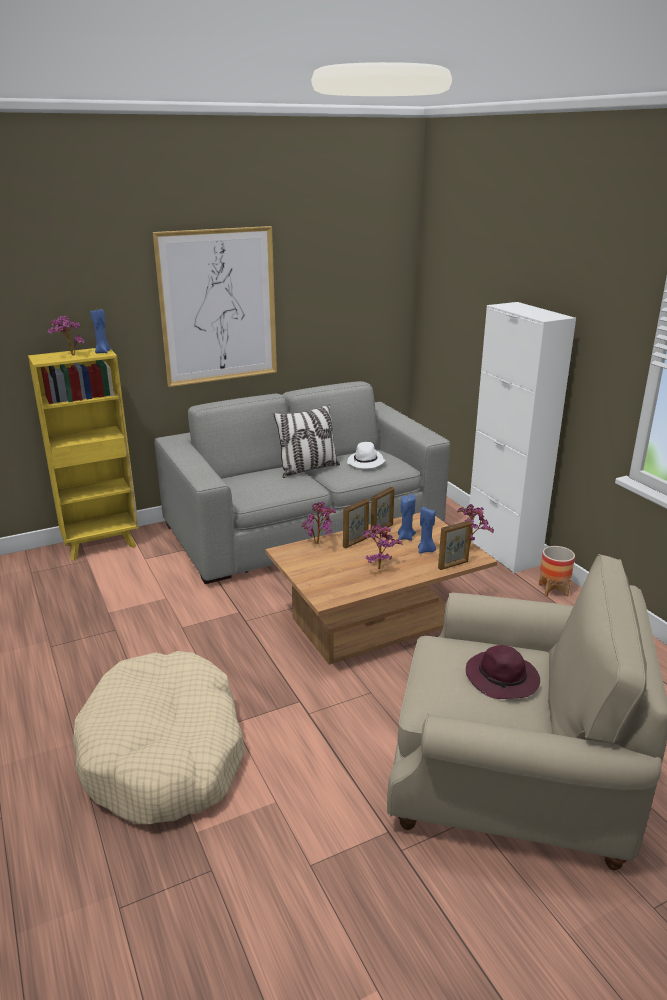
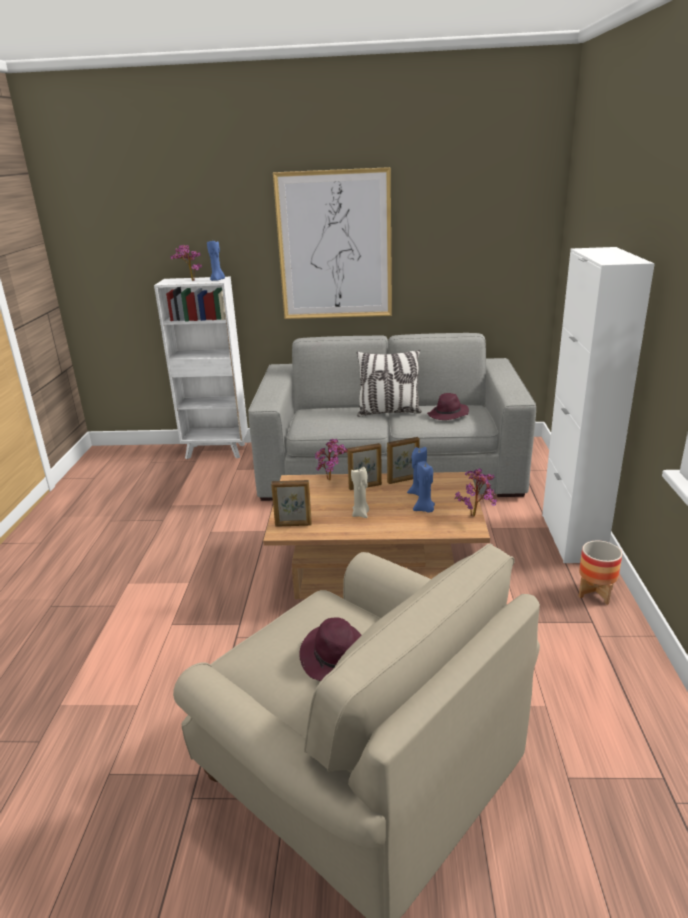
camera: 30 degrees right, 0 degrees up
(102, 545) = (217, 451): yellow bookcase -> white bookcase
(165, 753) = (101, 630): beige dog bed -> none
(366, 463) = (448, 415): white hat -> purple hat
(378, 567) = (361, 514): potted plant -> beige candle
(453, 565) = (437, 530): picture frame -> picture frame (293, 525)

